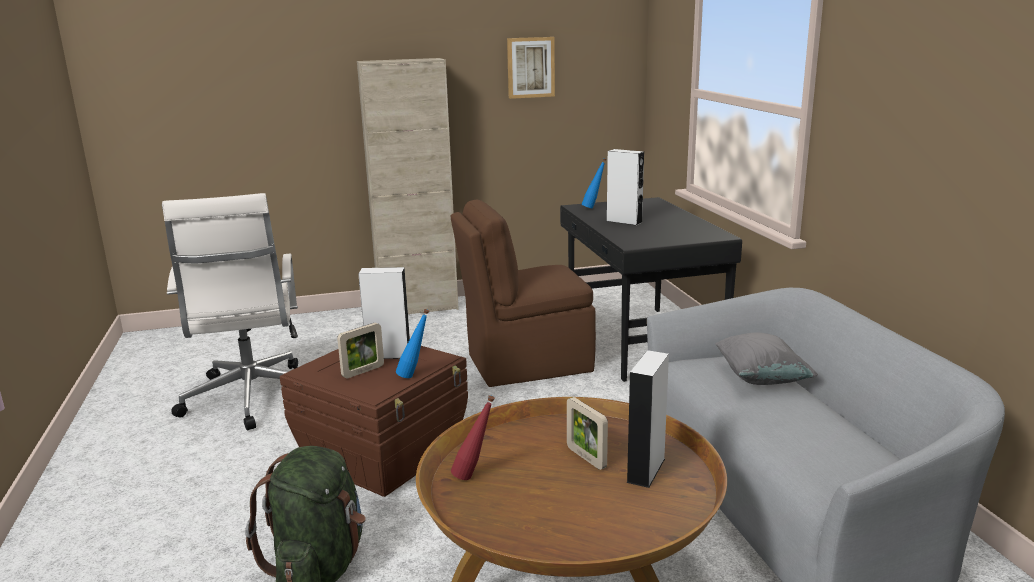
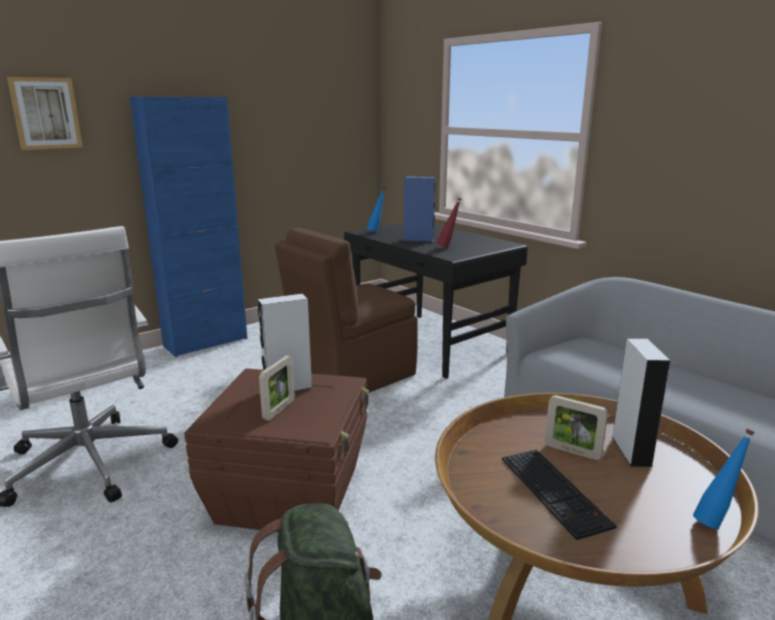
camera: 25 degrees left, 0 degrees up
(414, 376) = (338, 404): blue bottle -> blue bottle (715, 521)
(418, 308) = (206, 342): beige cabinet -> blue cabinet
(474, 476) = (499, 495): red bottle -> red bottle (448, 247)
(527, 485) = (556, 492): none -> keyboard
(530, 67) = (291, 110): picture -> picture (45, 113)
(624, 221) = (418, 240): white speaker -> blue speaker
(761, 378) = (616, 354): grey pillow -> none

